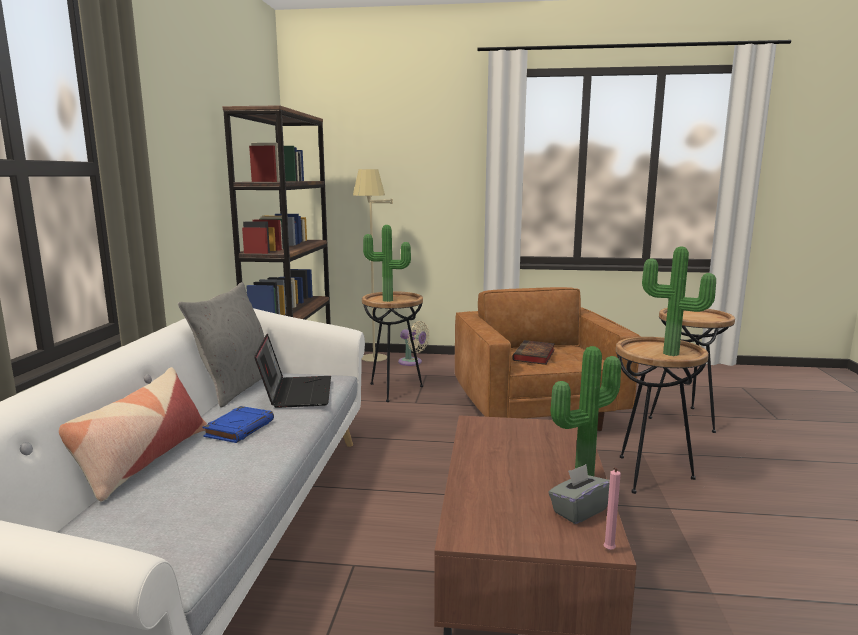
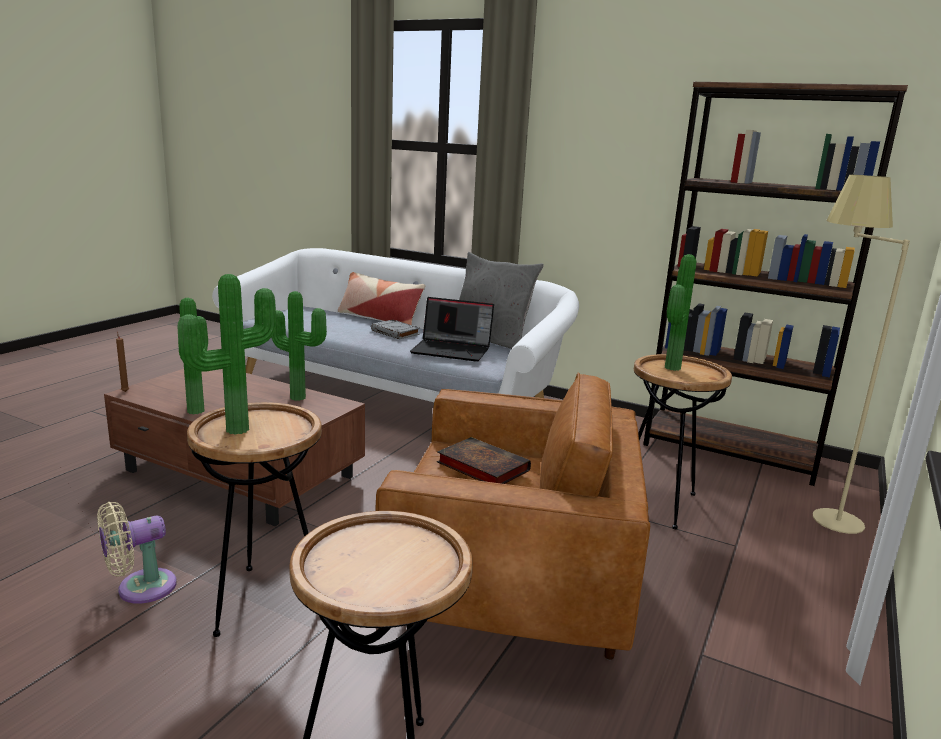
camera: 110 degrees right, 5 degrees up
(239, 428) = (396, 333): blue book -> grey book
(412, 362) = (811, 549): beige fan -> beige fan (140, 588)
(480, 443) = (299, 397): none -> potted plant
(579, 511) = (168, 397): grey tissue box -> none
(608, 551) = (125, 391): pink candle -> brown candle

